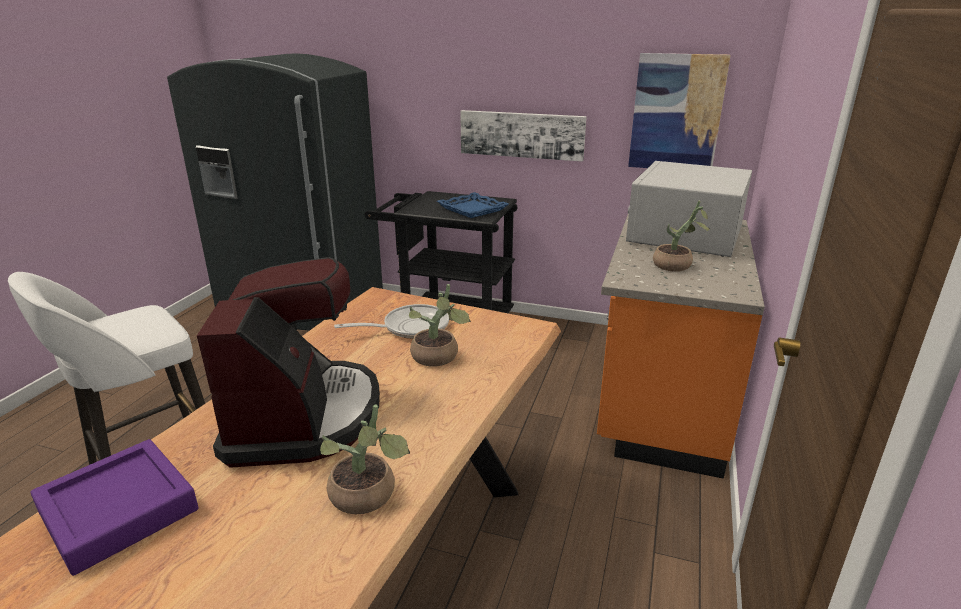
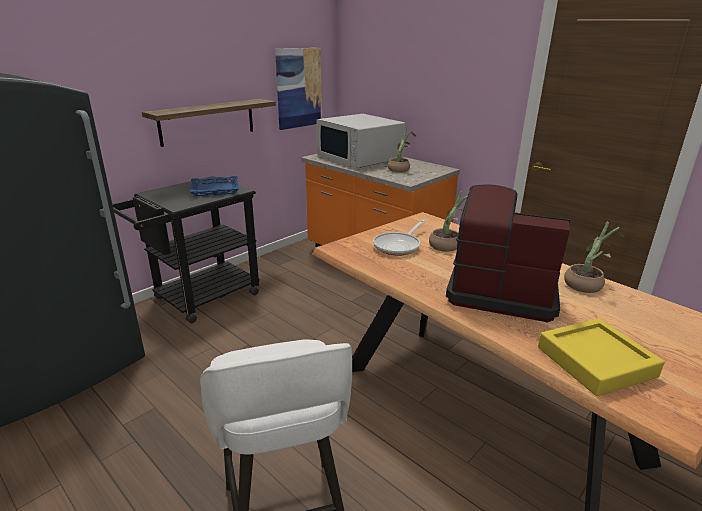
camera: 65 degrees left, 0 degrees up
(119, 511) = (595, 362): purple tray -> yellow tray
(410, 327) = (399, 246): frying pan -> frying pan turned 150 degrees counterclockwise
(522, 134) = (207, 121): picture -> shelf

